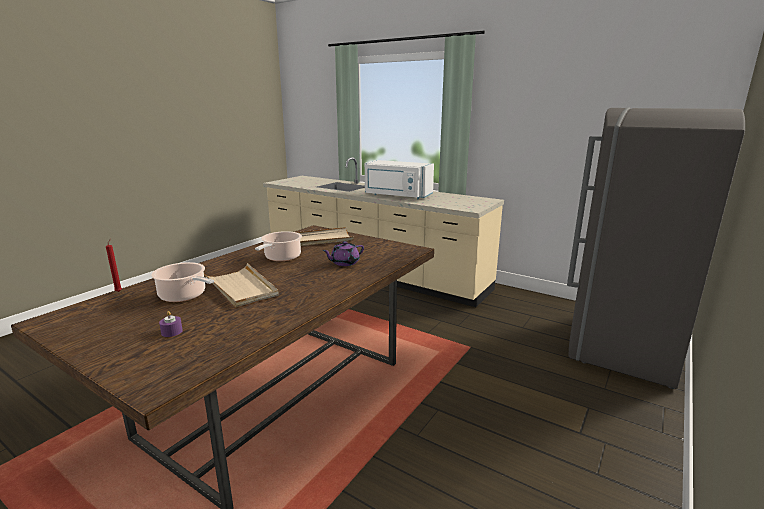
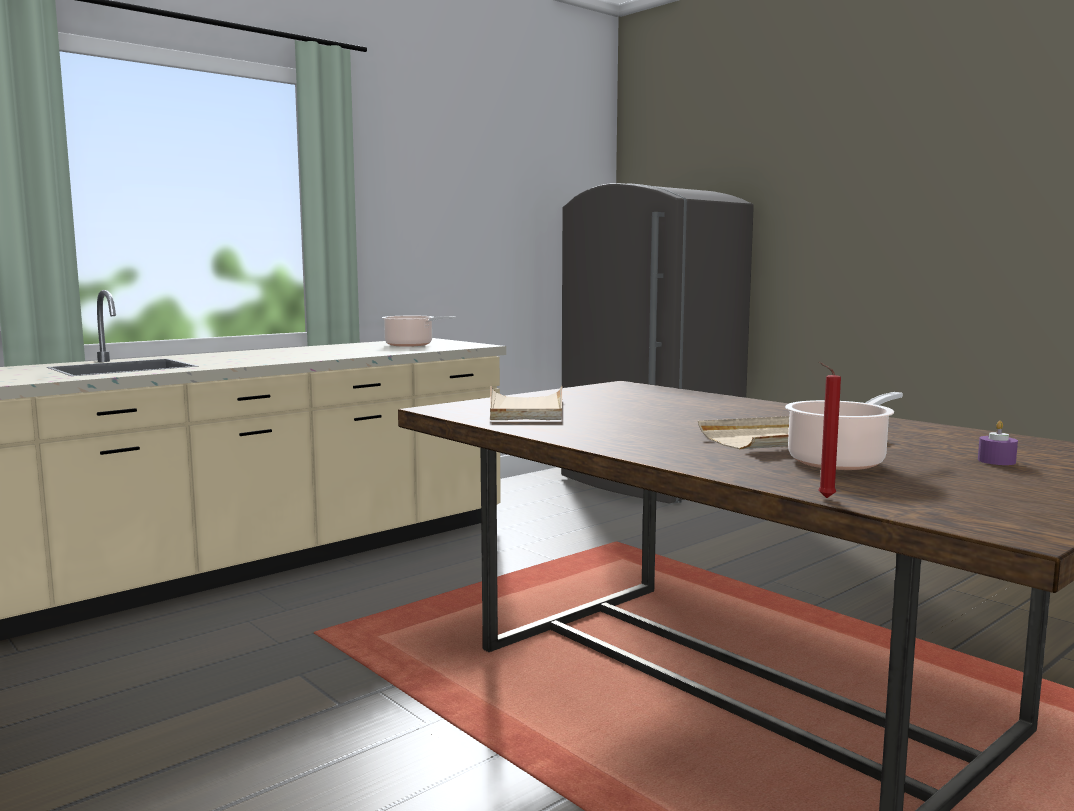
camera: 75 degrees left, 10 degrees down
(281, 258) = (629, 423): cooking pot -> cooking pot (411, 345)
(344, 263) = (676, 404): purple teapot -> none
(397, 195) = (311, 355): white microwave -> none

